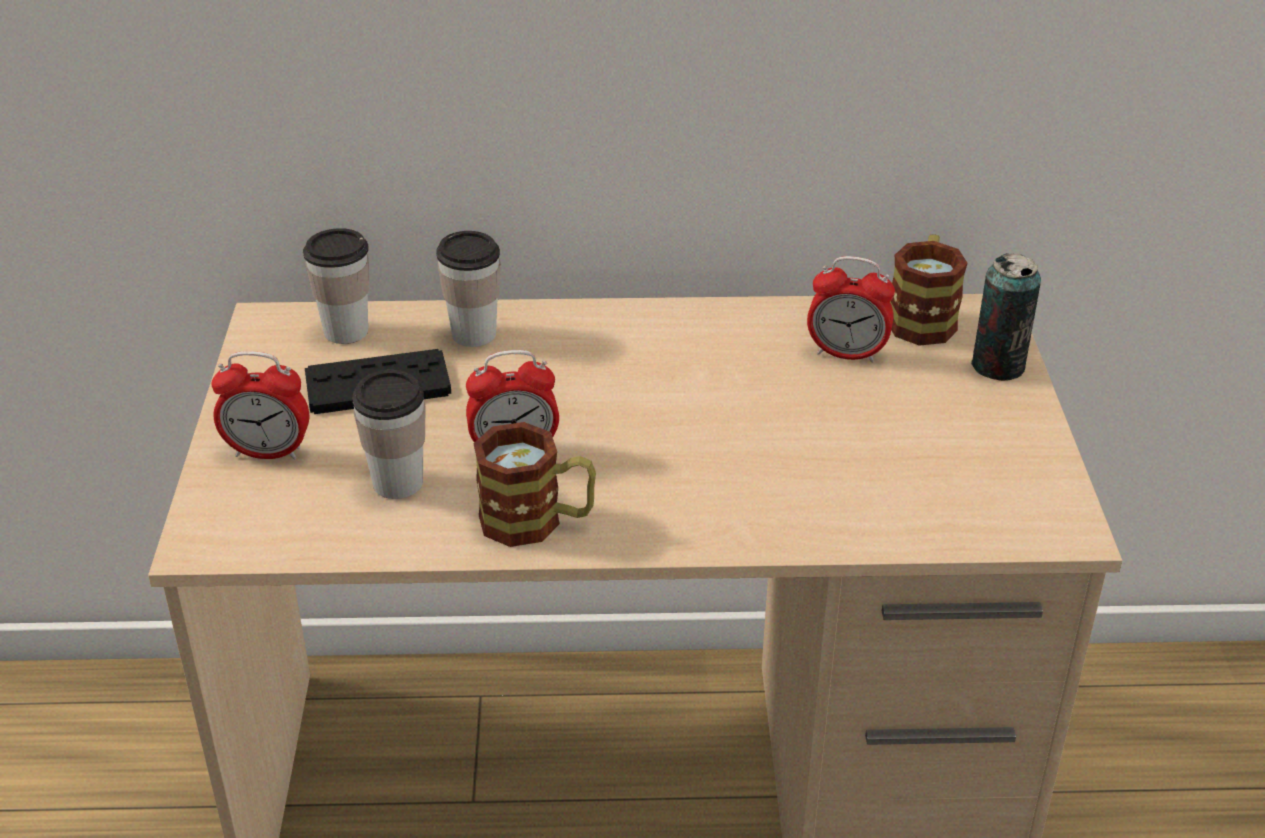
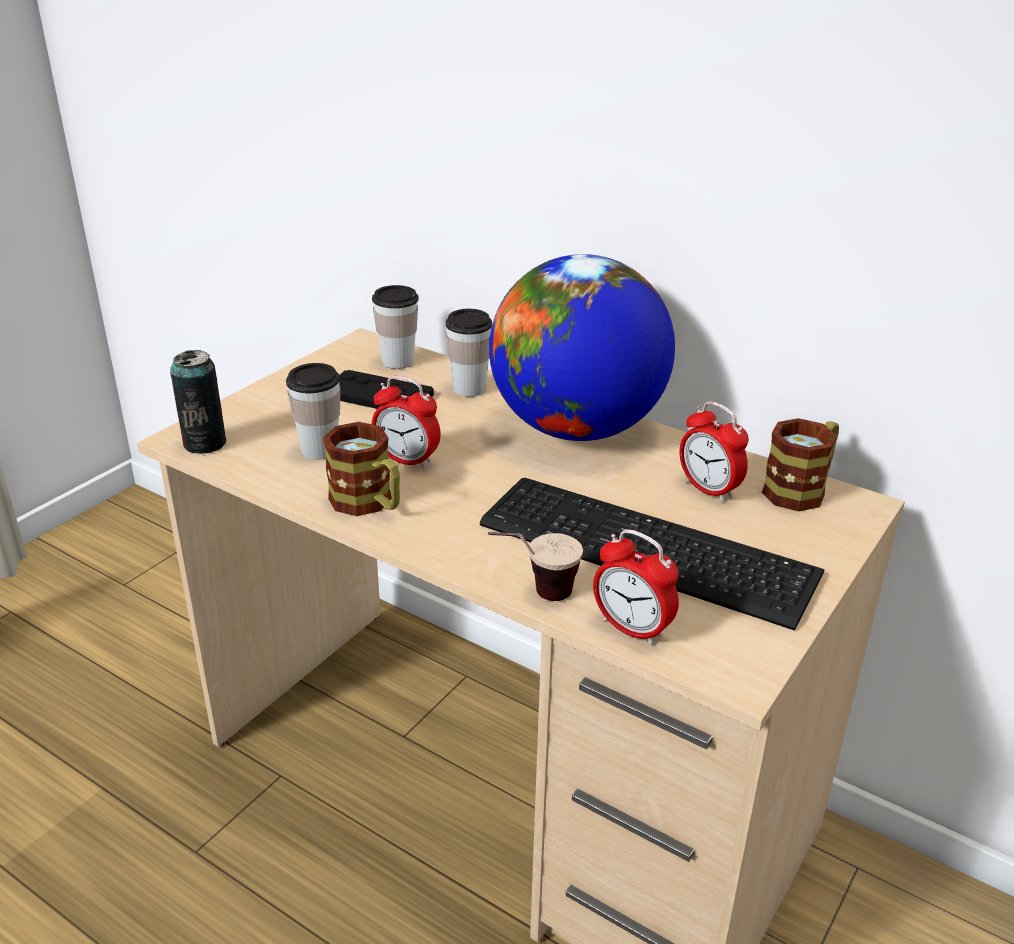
camera: 35 degrees right, 5 degrees down
(268, 452) = (274, 407): alarm clock -> alarm clock (632, 629)
(646, 337) = (577, 428): none -> globe
(818, 541) = (533, 596): none -> cup
(867, 446) = (648, 553): none -> keyboard
(998, 366) = (823, 542): can -> can (205, 443)

